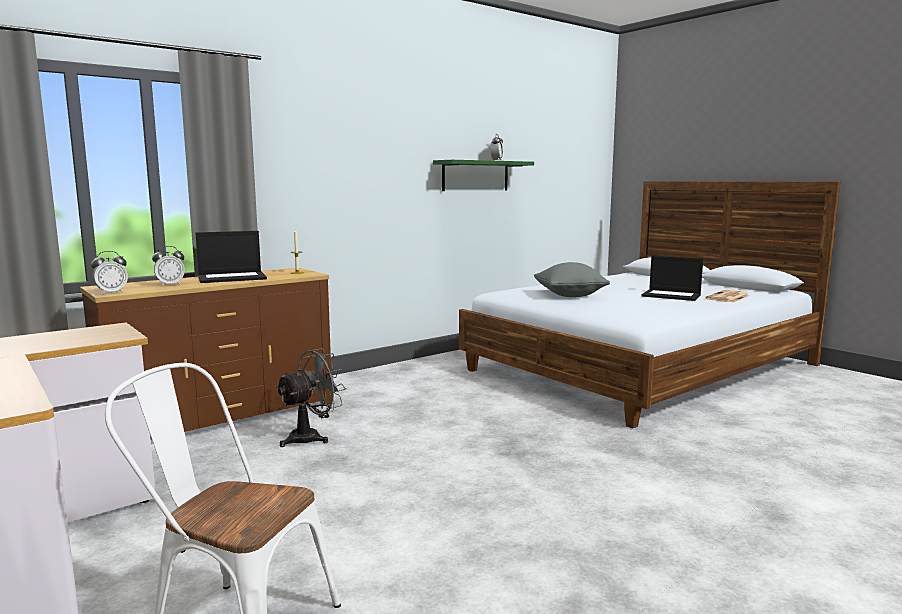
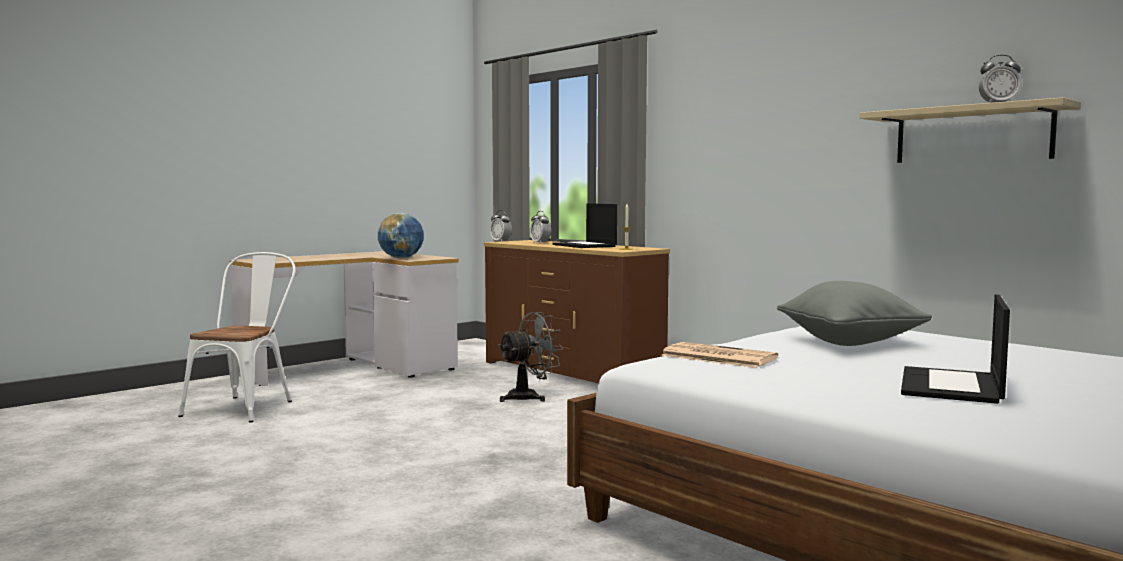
camera: 85 degrees right, 5 degrees down
(86, 340) = (401, 258): none -> globe
(311, 437) = (529, 397): grey fan -> grey fan turned 75 degrees counterclockwise
(475, 176) = (972, 135): green shelf -> beige shelf
(728, 297) = (1017, 423): newspaper -> newspaper (716, 357)

